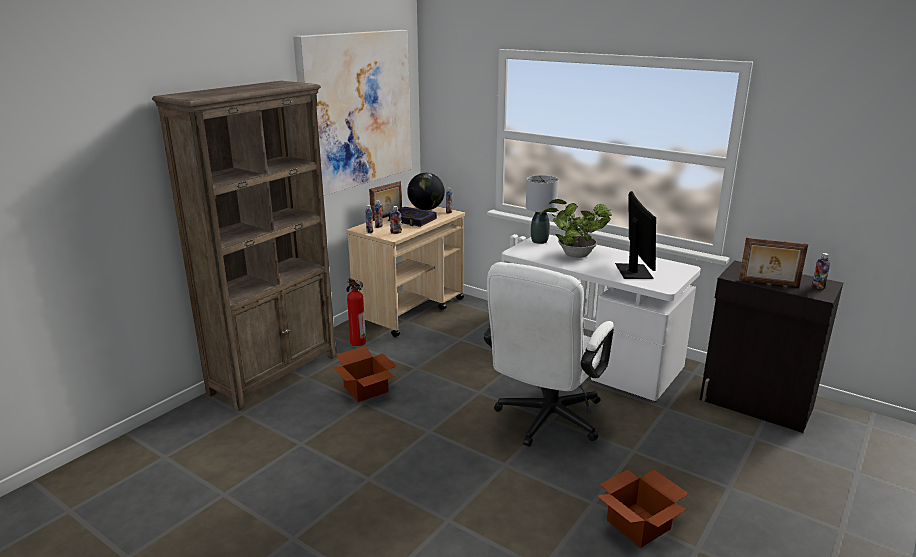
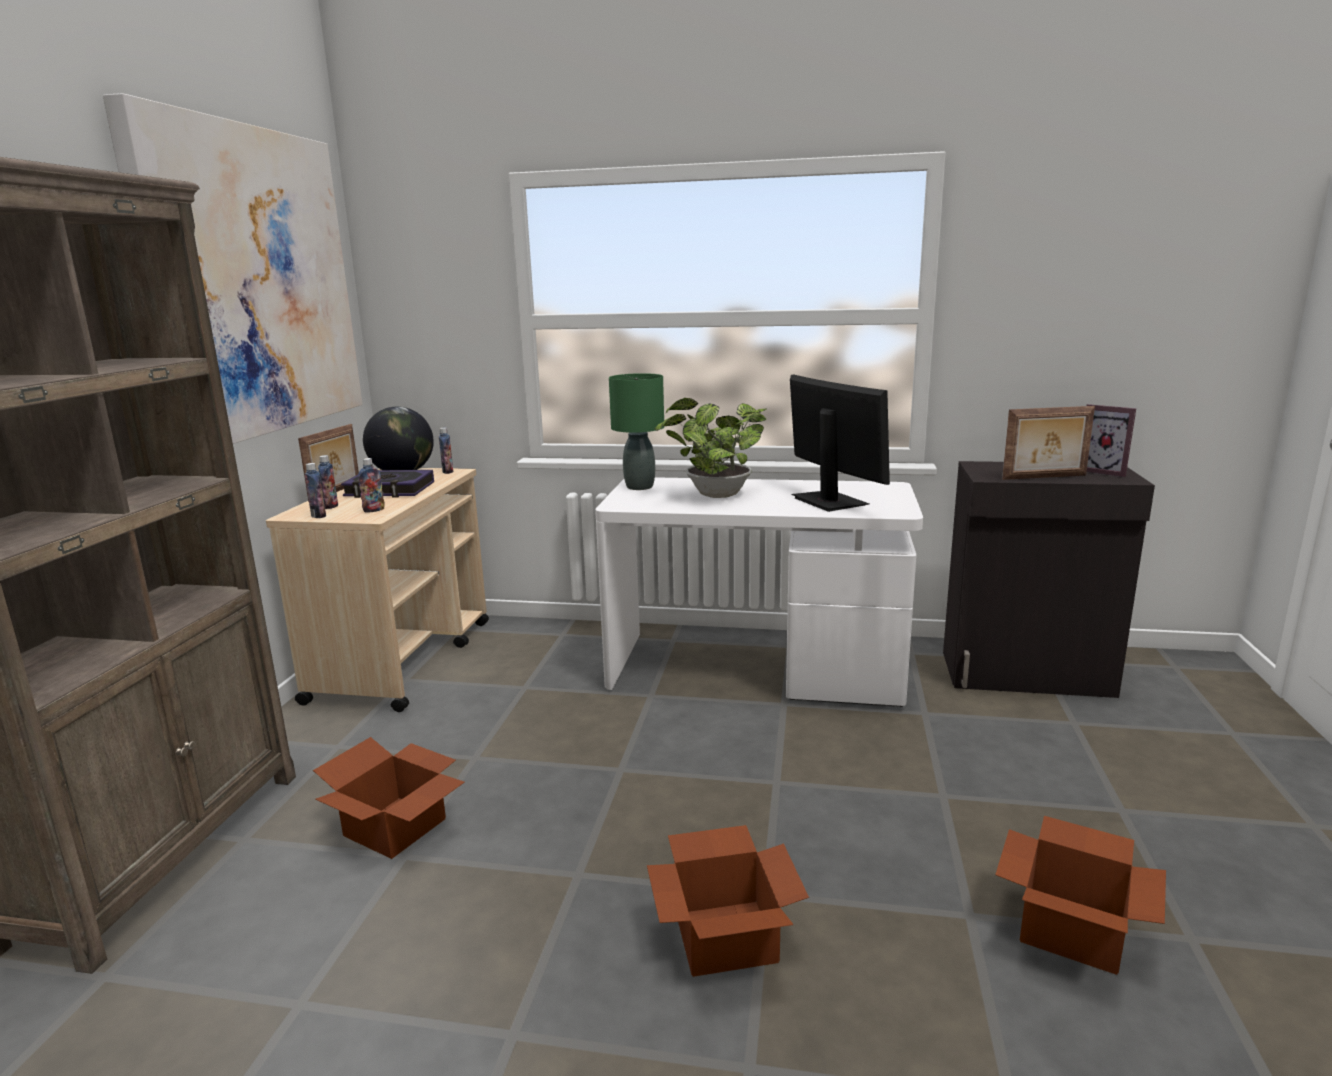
camera: 25 degrees left, 5 degrees down
(357, 341) = (326, 738): fire extinguisher -> none
(475, 474) = (726, 934): none -> cardboard box
(539, 241) = (640, 487): grey table lamp -> green table lamp
(545, 422) = (770, 789): white office chair -> none
(818, 286) = (1105, 471): bottle -> picture frame

